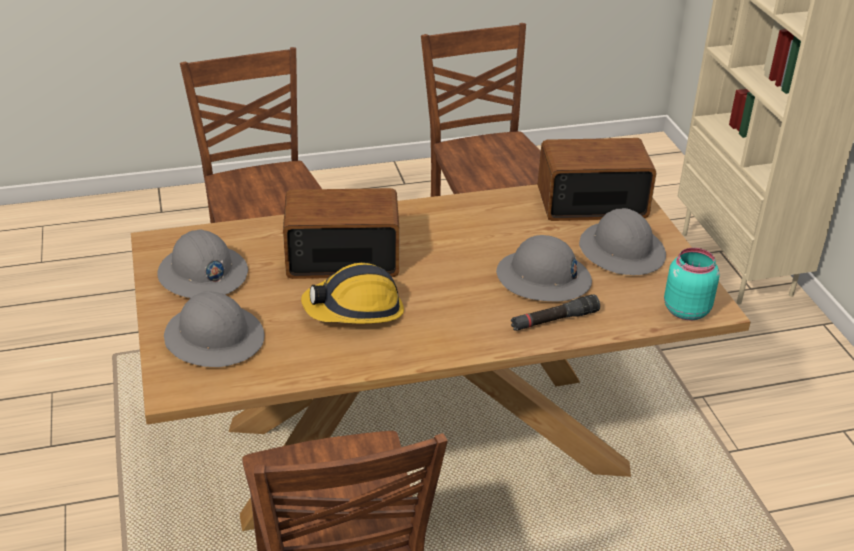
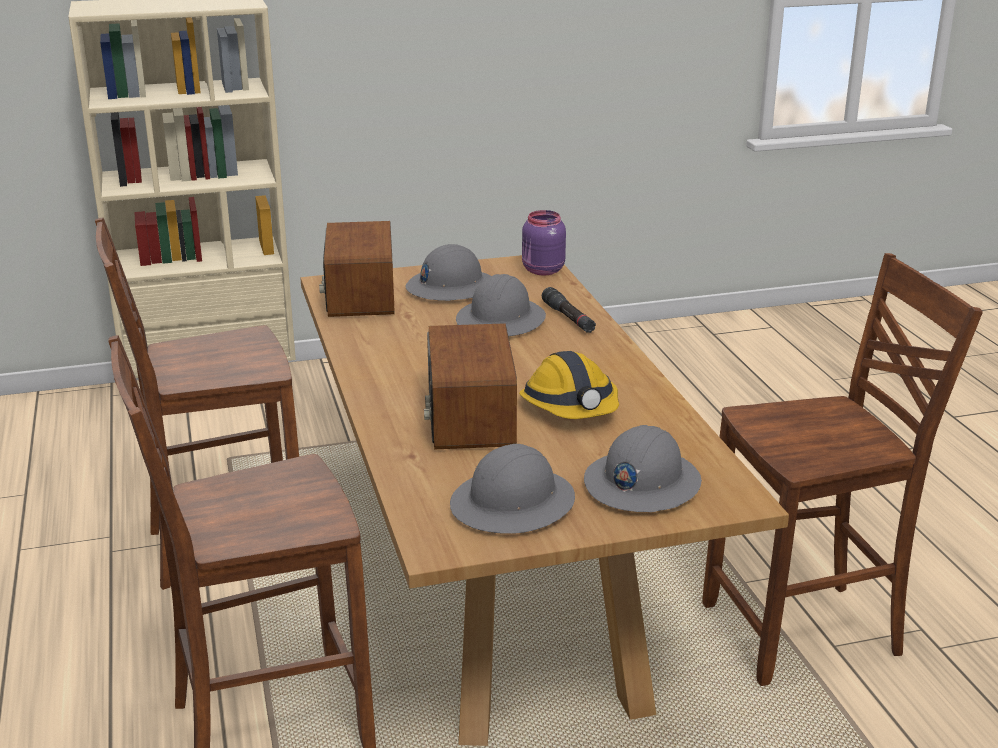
camera: 90 degrees left, 10 degrees down
(685, 310) = (542, 271): turquoise jar -> purple jar

